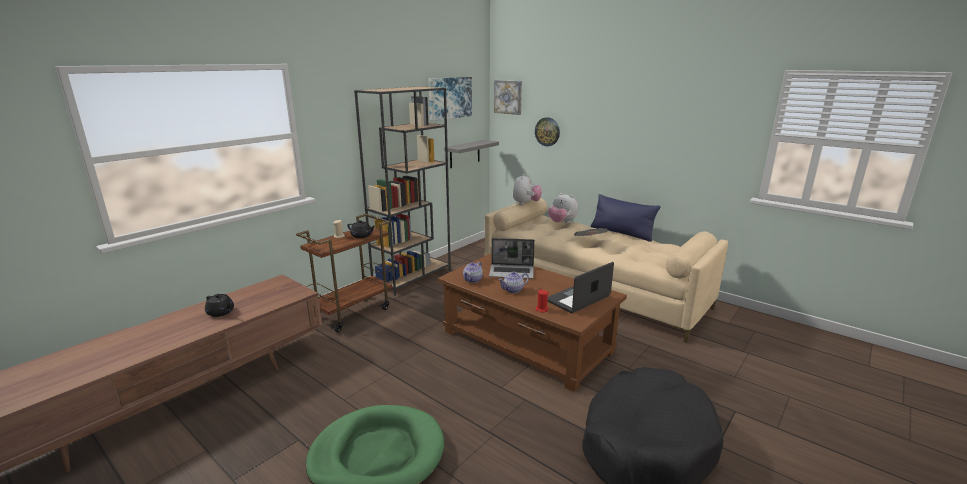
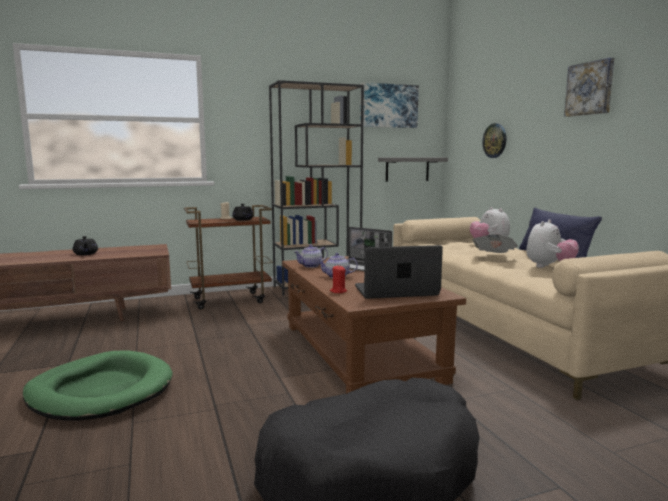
camera: 30 degrees right, 10 degrees down
(508, 97) = (462, 107): picture -> picture (590, 88)
(526, 203) = (449, 218): plush toy -> plush toy (549, 267)

